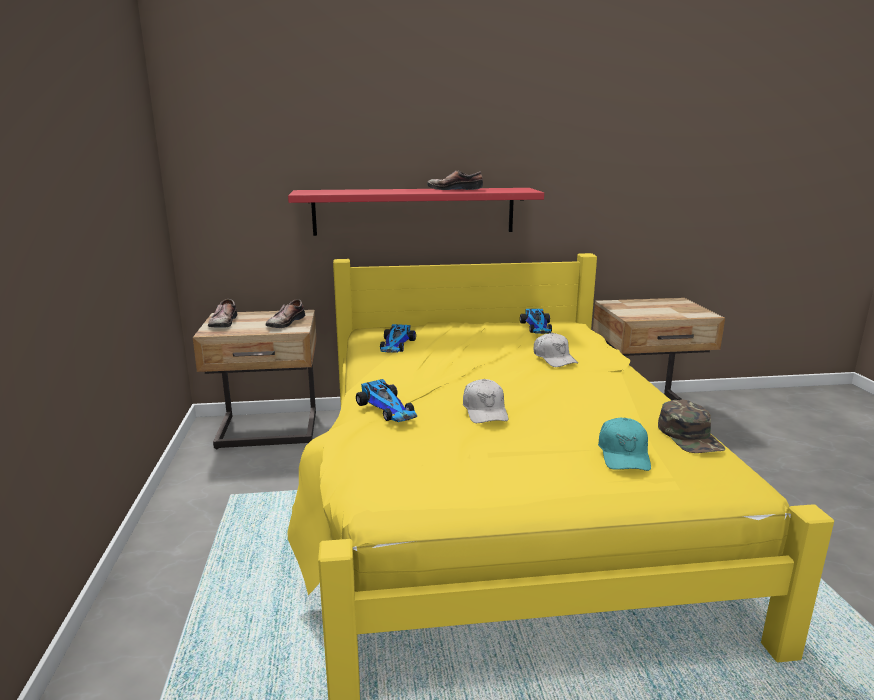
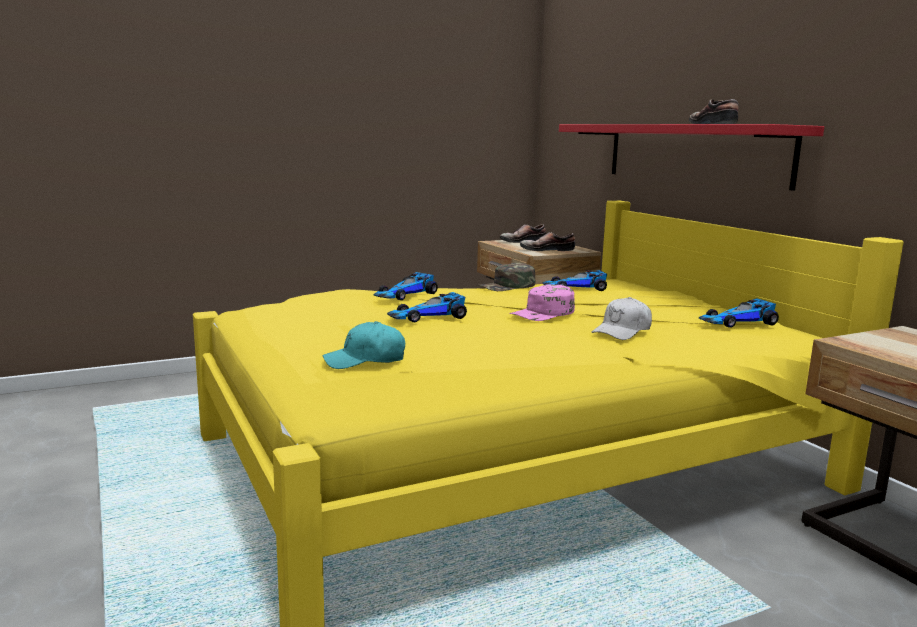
camera: 70 degrees right, 5 degrees down
(485, 411) = (429, 316): white cap -> toy car
(493, 370) = (543, 313): none -> pink cap
(690, 436) = (442, 389): green cap -> green cap (507, 286)

